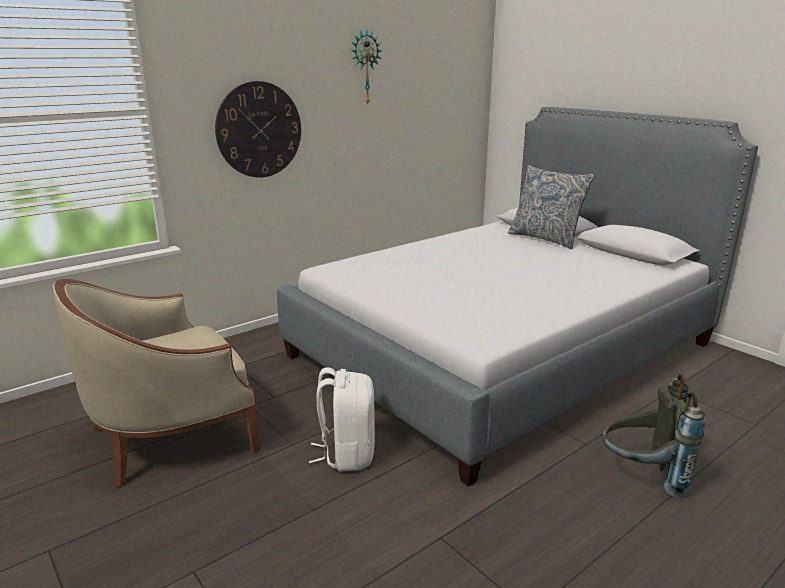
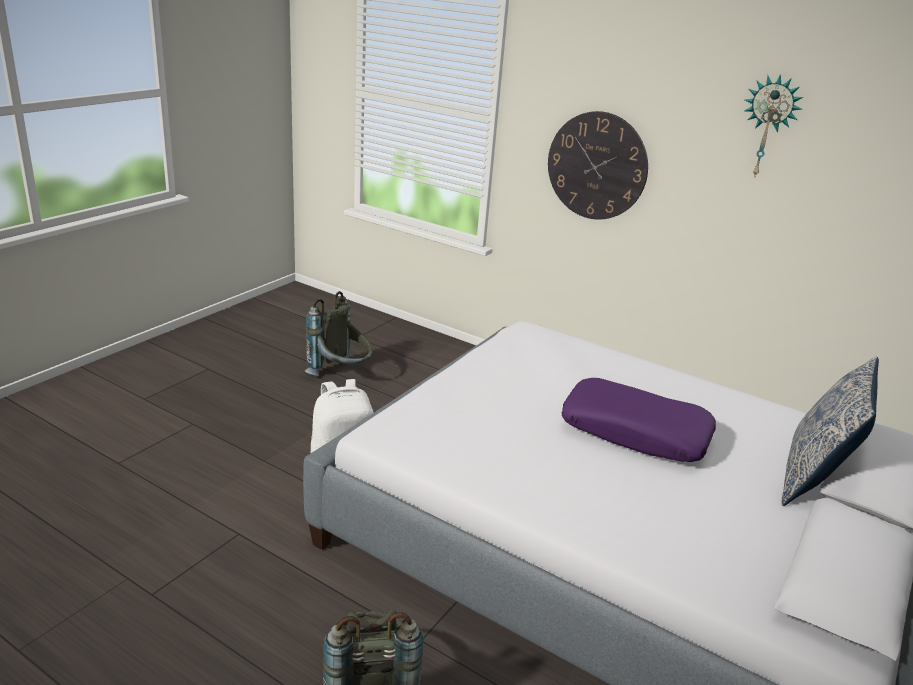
camera: 70 degrees right, 5 degrees up
(171, 435) = (341, 375): beige armchair -> grey backpack
(494, 264) = (635, 432): none -> purple pillow

